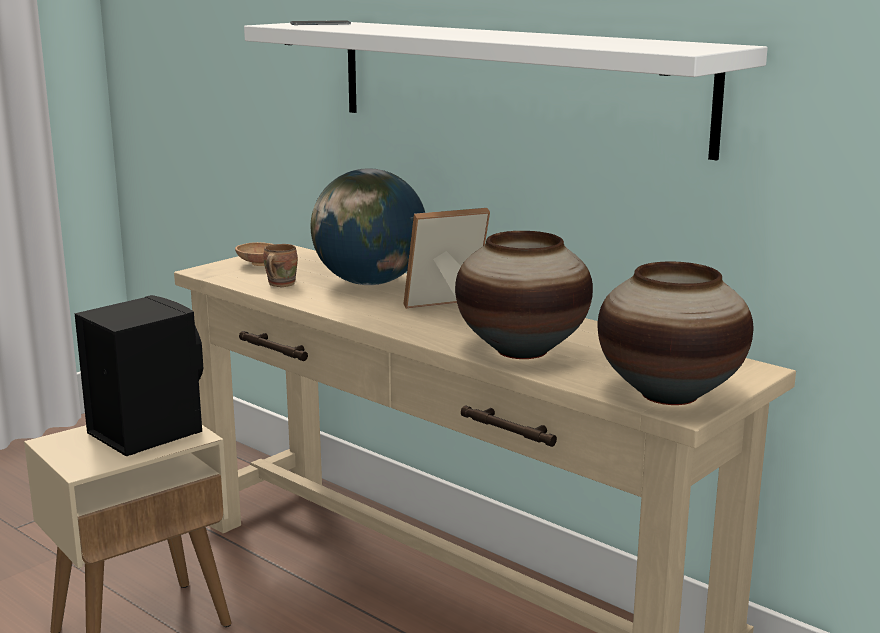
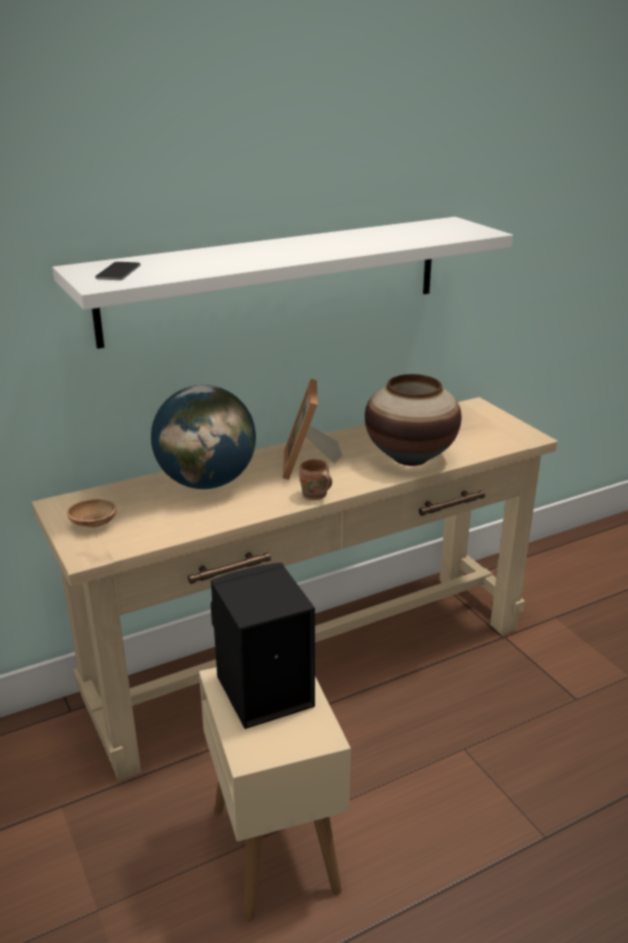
camera: 70 degrees left, 10 degrees up
(279, 284) = (173, 522): brown mug -> brown mug (314, 496)
(669, 394) = (505, 435): vase -> none

